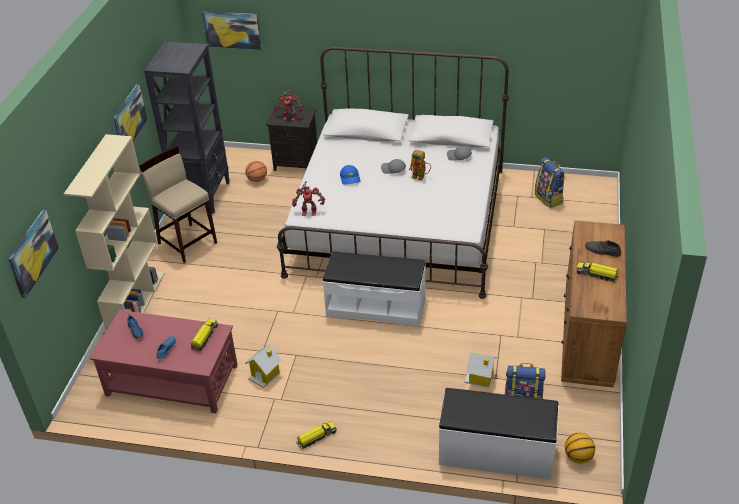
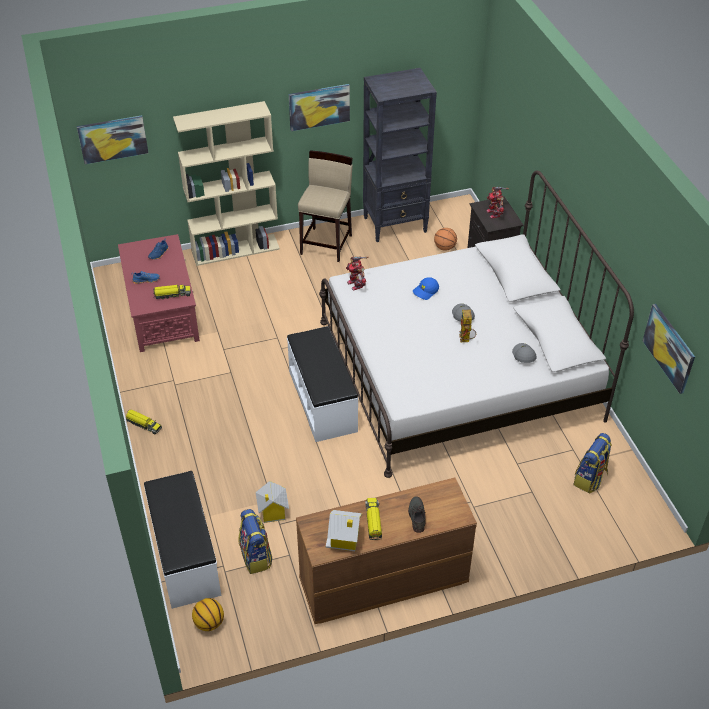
camera: 60 degrees right, 5 degrees up
(232, 29) = (501, 98): picture -> picture (669, 348)
(265, 375) = (196, 363): toy house -> toy house (344, 540)

